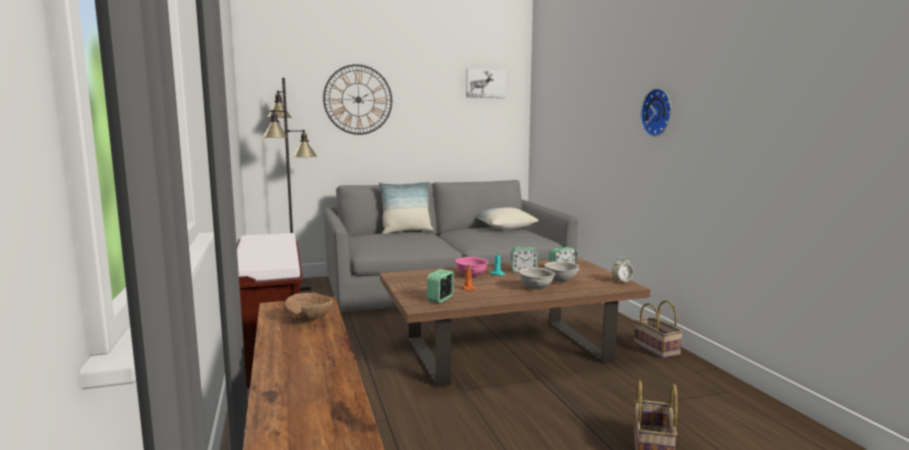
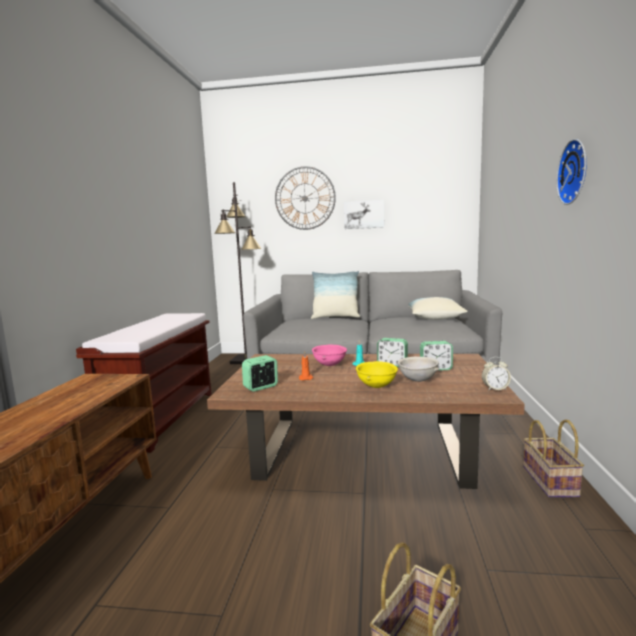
camera: 25 degrees right, 0 degrees up
(311, 320) = (81, 396): brown bowl -> none
(485, 83) = (429, 174): picture -> picture (364, 214)
(537, 288) = (377, 386): grey bowl -> yellow bowl

